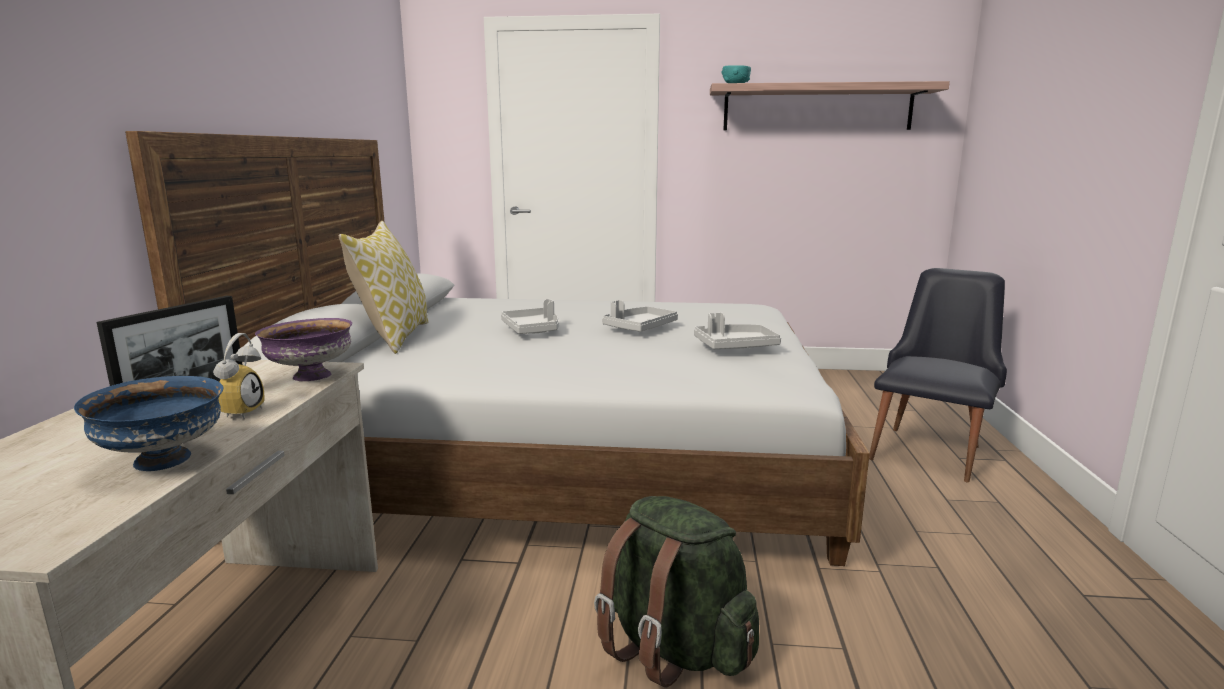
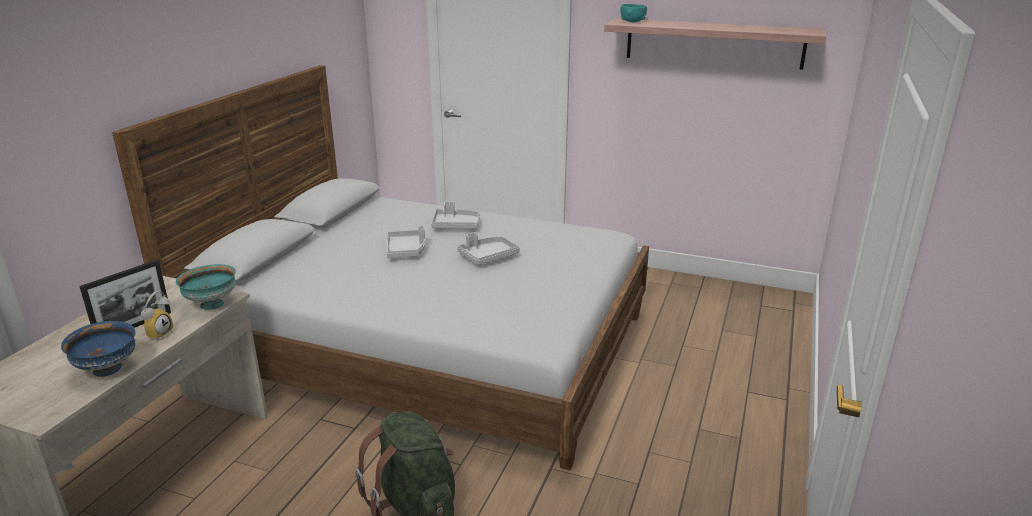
camera: 15 degrees right, 10 degrees up
(310, 376) = (211, 304): purple bowl -> turquoise bowl
(393, 337) = (306, 247): pillow -> none
(735, 347) = (537, 291): grey tray -> grey tray (456, 225)
(930, 449) = (730, 379): black chair -> none

